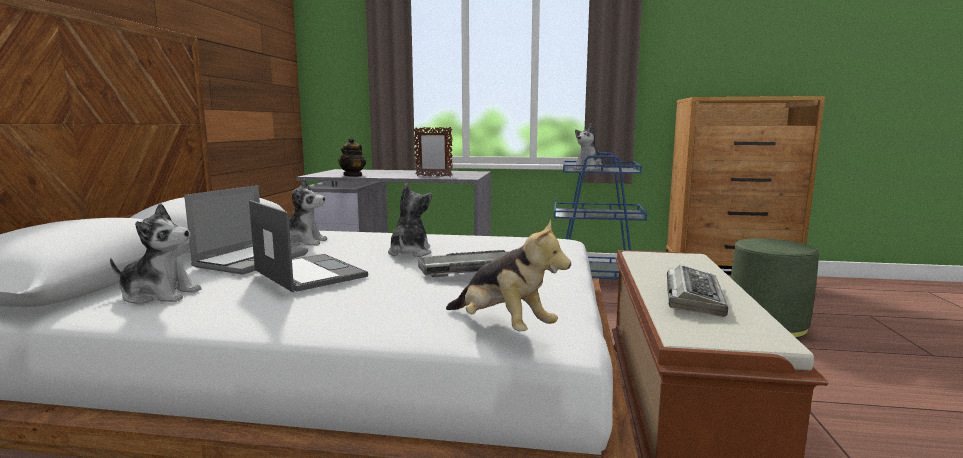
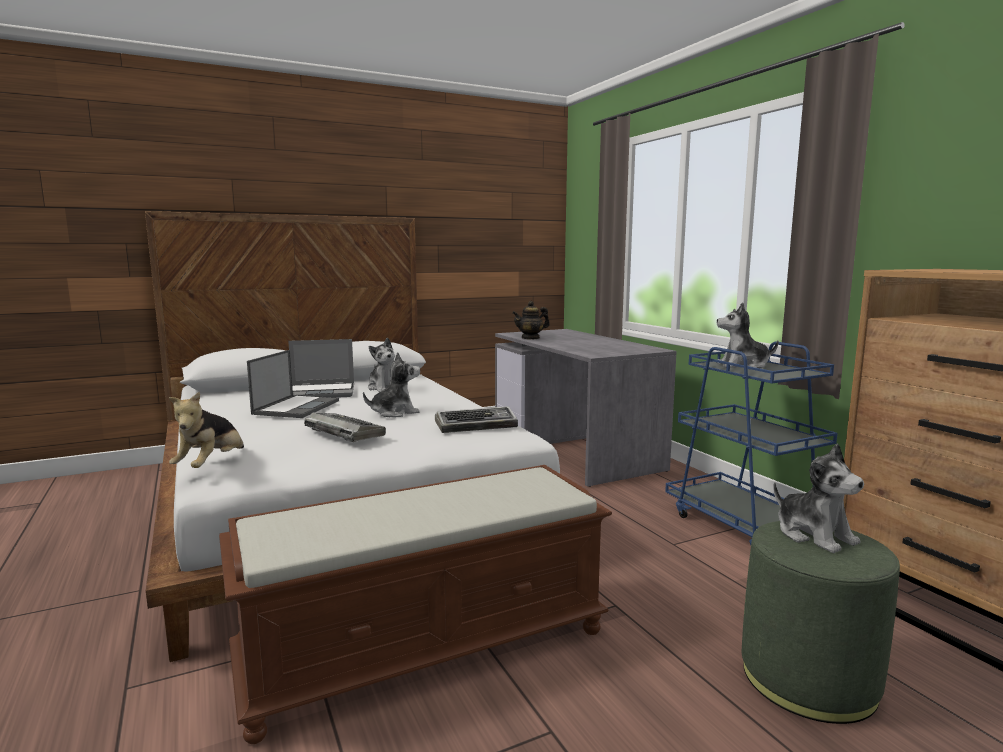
camera: 55 degrees right, 0 degrees up
(159, 295) = (235, 399): plush toy -> plush toy (814, 535)
(433, 176) = (580, 348): picture frame -> none
(693, 297) = (383, 513): keyboard -> keyboard (477, 426)

